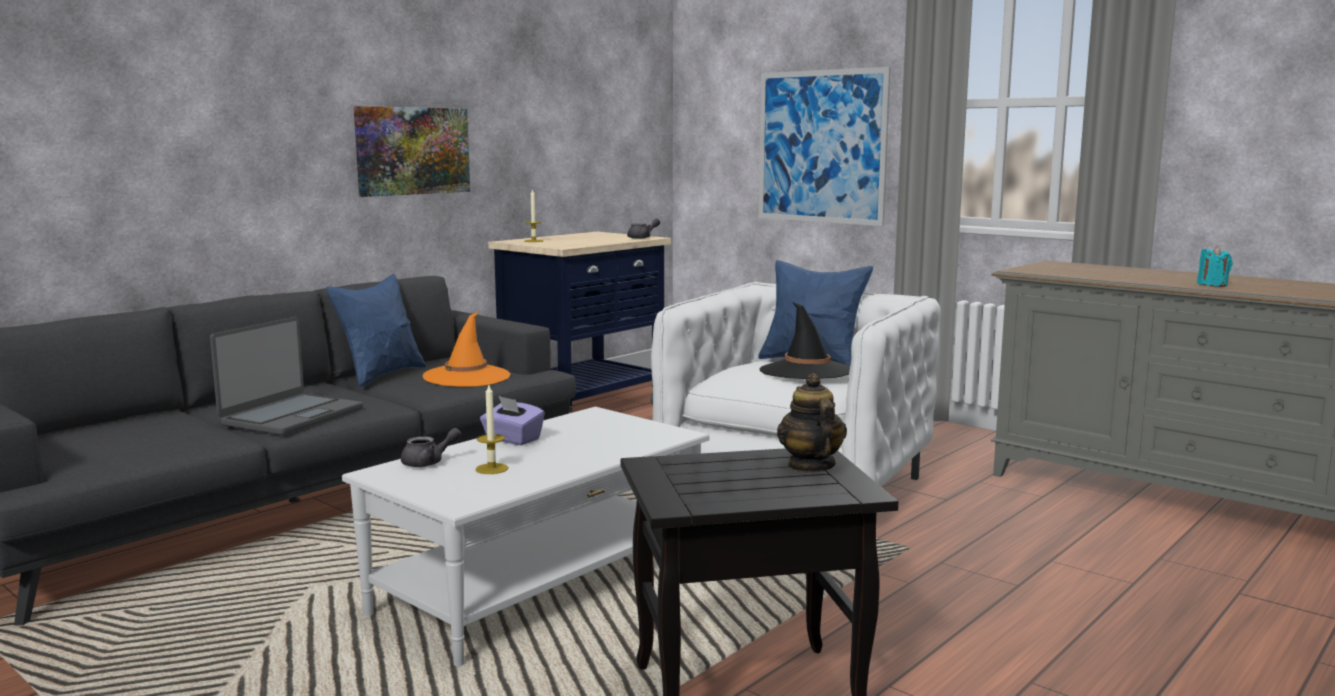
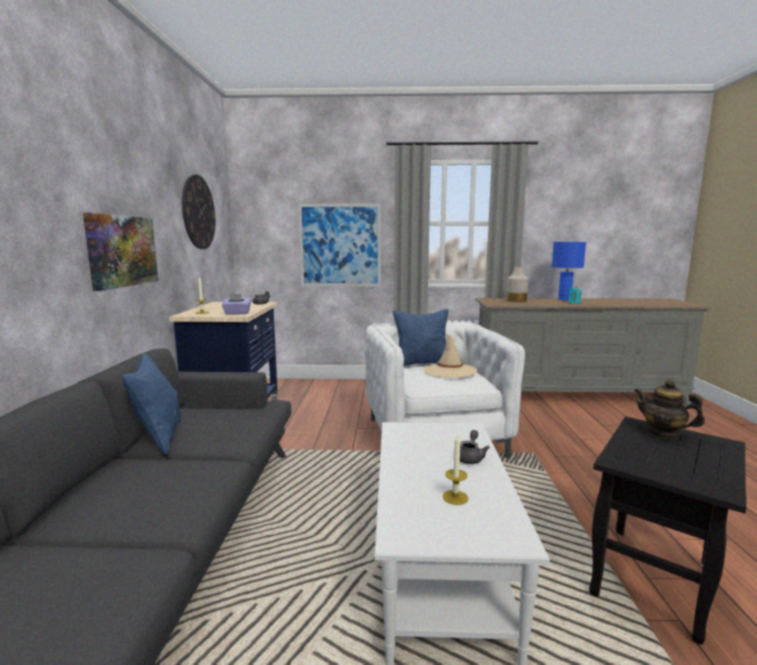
camera: 40 degrees left, 0 degrees up
(291, 416) = (160, 506): laptop -> none
(429, 462) = (406, 510): grey teapot -> grey teapot (470, 457)
(467, 377) = (231, 421): orange hat -> none
(512, 439) = (404, 466): purple tissue box -> purple tissue box (237, 313)
(580, 95) = (198, 212): none -> wall clock
(806, 371) = (449, 371): black hat -> beige hat
(1103, 270) = (516, 300): none -> beige vase
(1231, 278) = (564, 299): none -> blue table lamp

